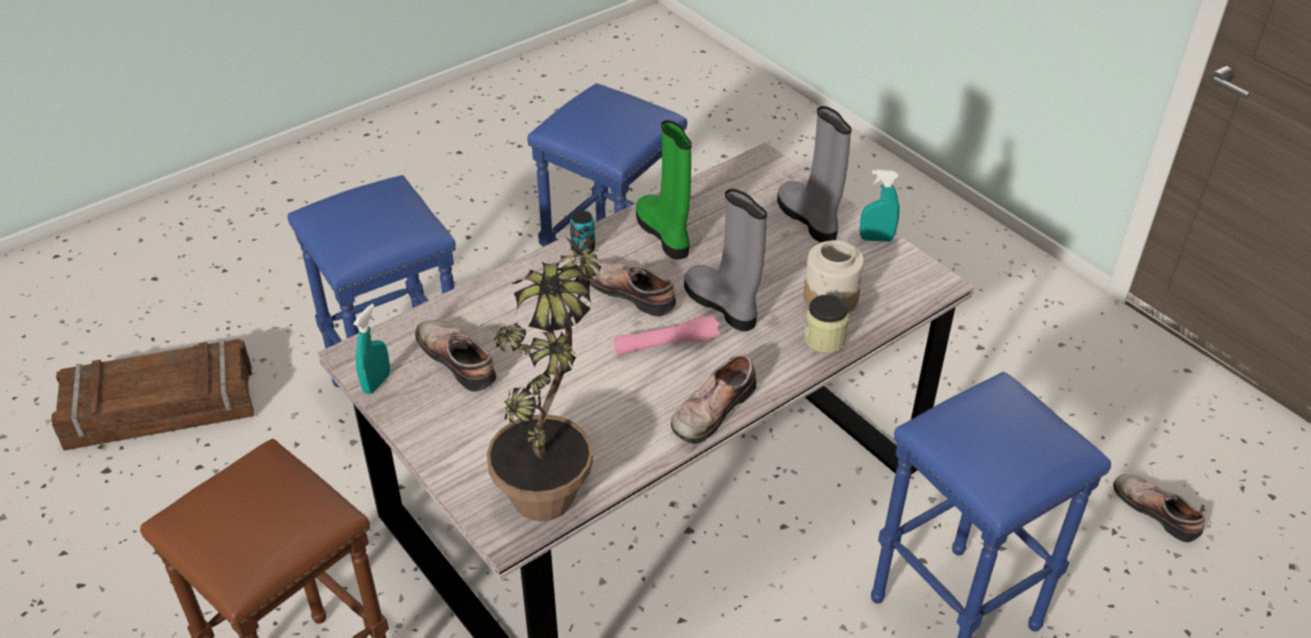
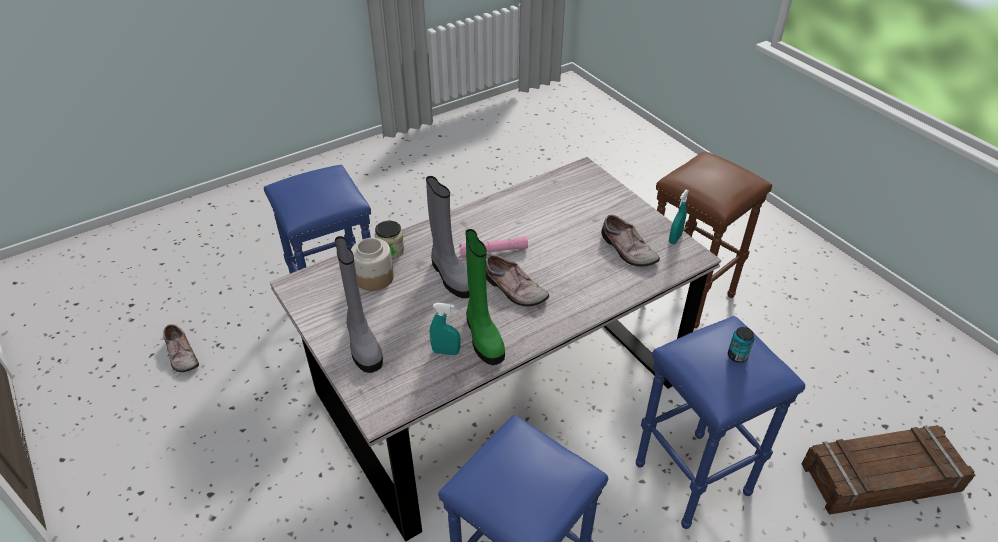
camera: 175 degrees left, 0 degrees up
(554, 481) = (562, 187): potted plant -> none
(583, 249) = (548, 326): can -> can (737, 356)
(710, 409) = (473, 215): shoe -> none
(876, 239) = (318, 323): turquoise spray bottle -> turquoise spray bottle (446, 352)

